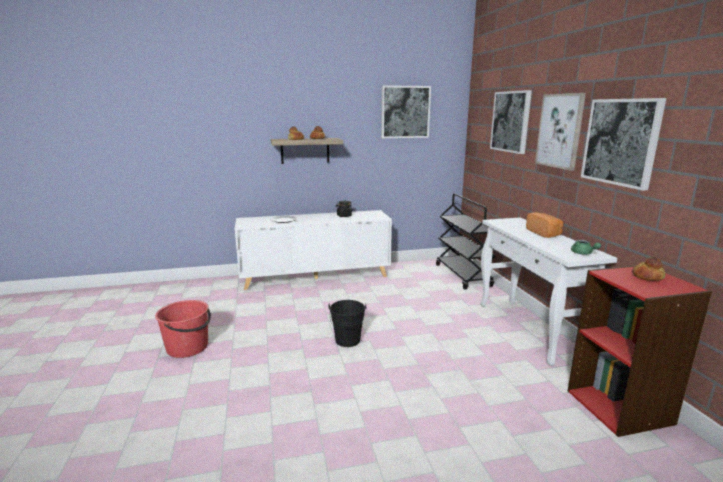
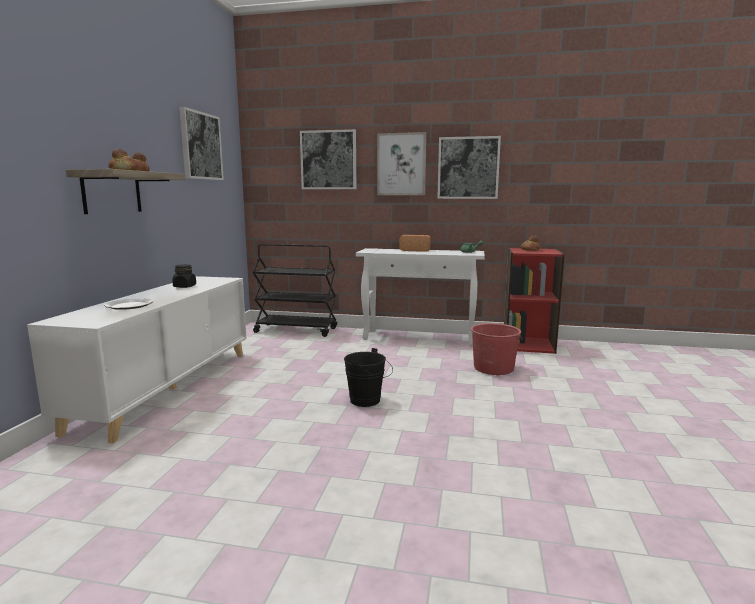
camera: 65 degrees left, 5 degrees down
(188, 347) = (258, 513): red bucket -> red bucket (494, 368)

